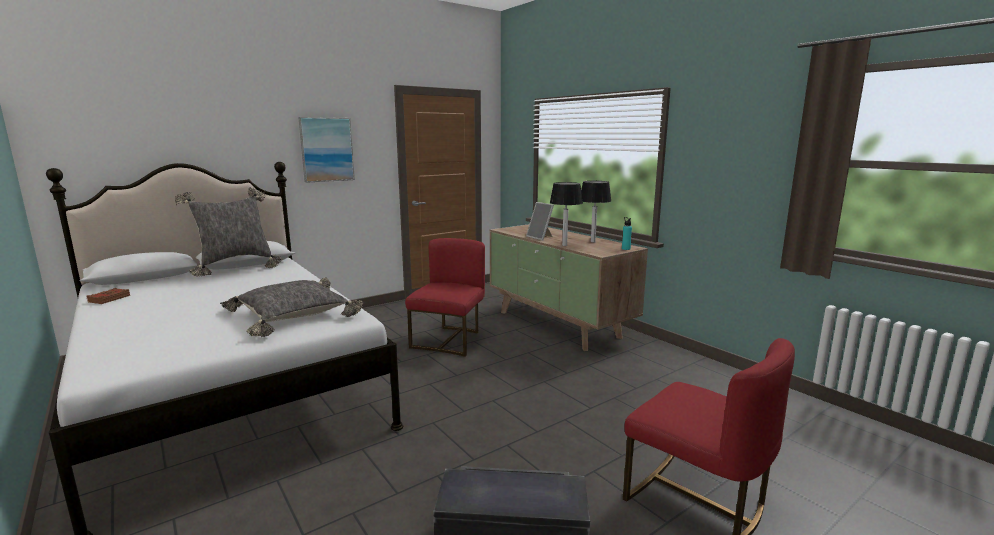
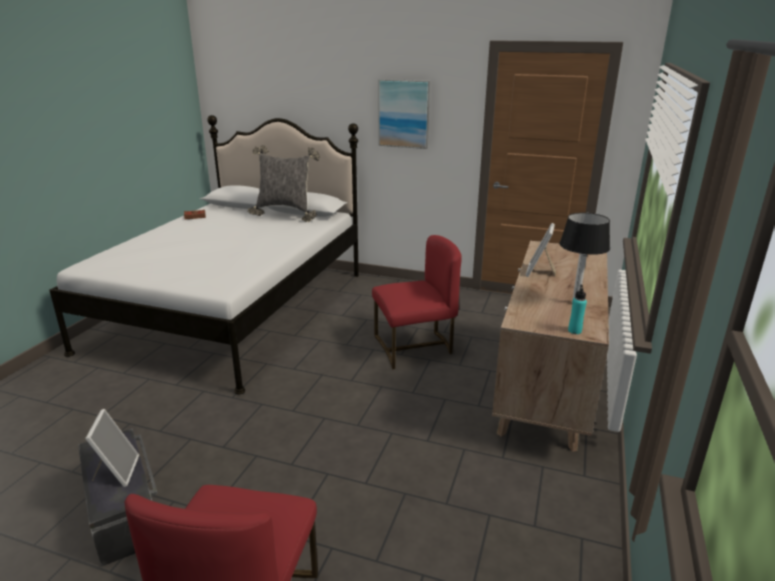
camera: 55 degrees right, 10 degrees up
(293, 313) = (215, 267): pillow -> none
(517, 490) = (116, 472): none -> picture frame
(564, 245) = (523, 293): table lamp -> none

